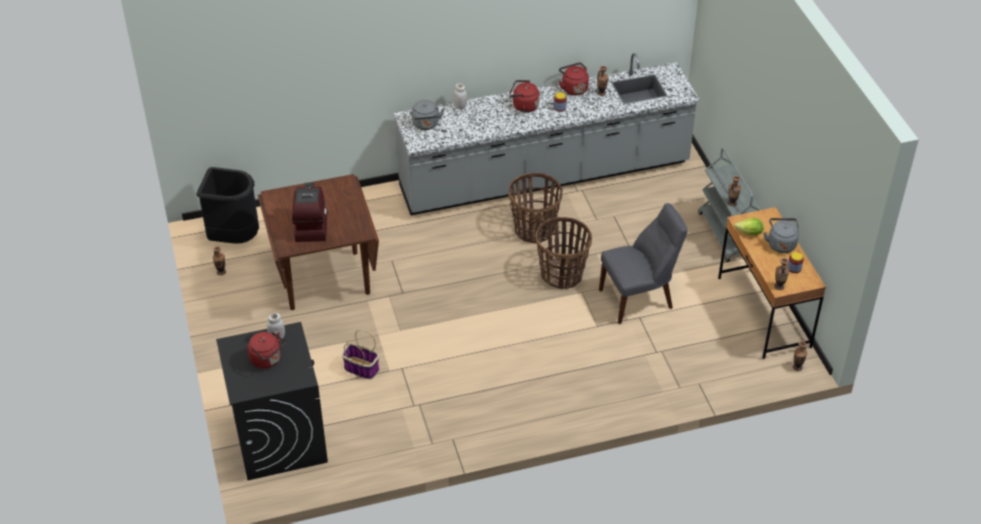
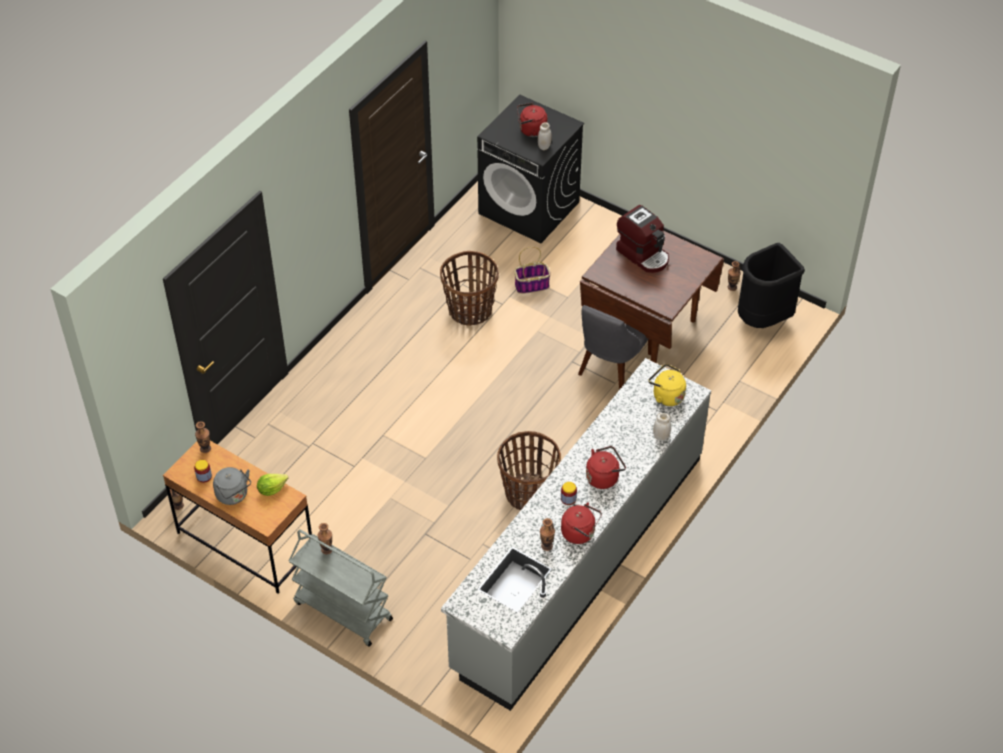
camera: 140 degrees right, 5 degrees up
(426, 125) = (666, 395): grey kettle -> yellow kettle
(562, 275) = (458, 463): basket -> basket (470, 310)
(639, 298) = (369, 484): grey chair -> grey chair (612, 366)

